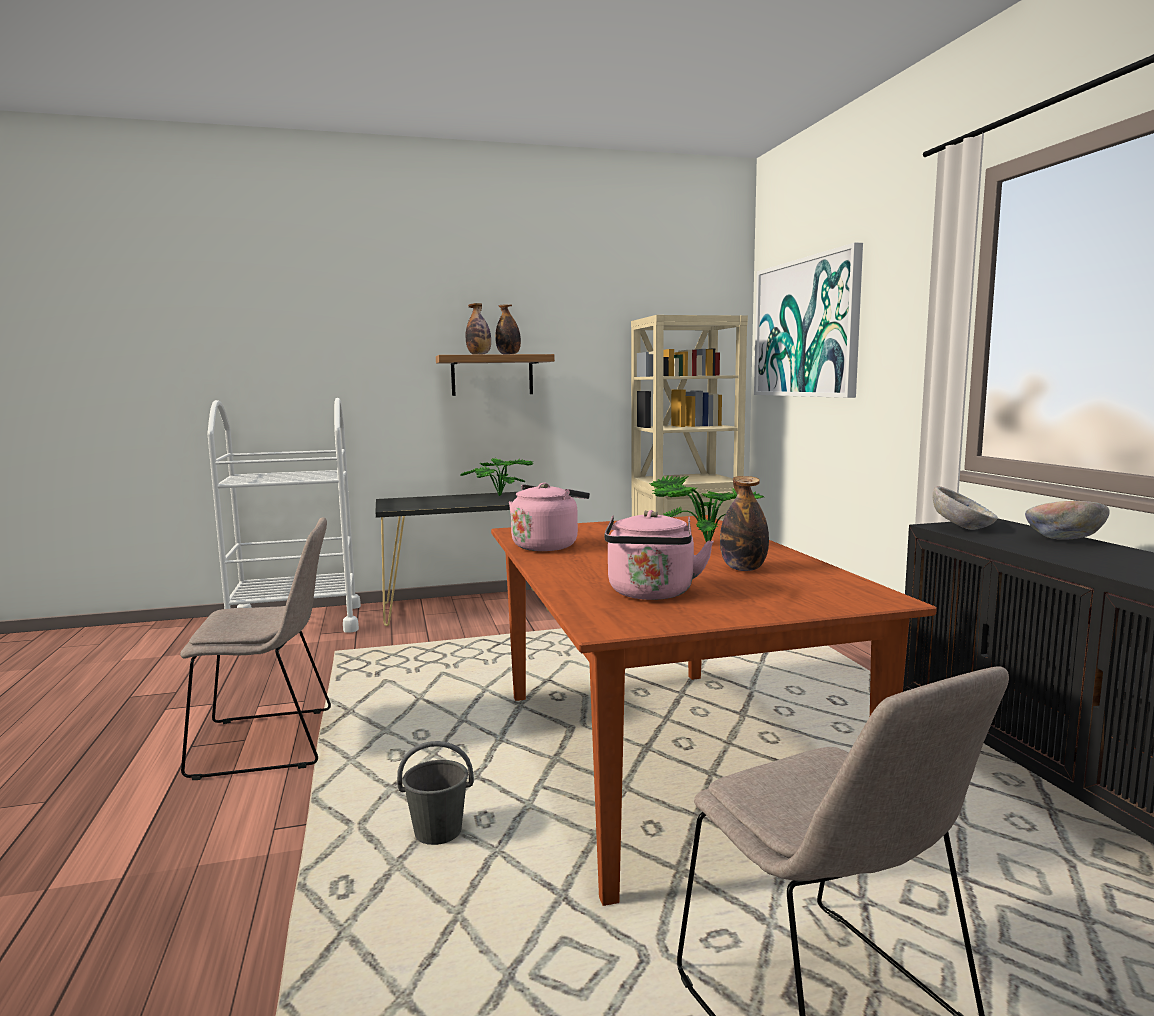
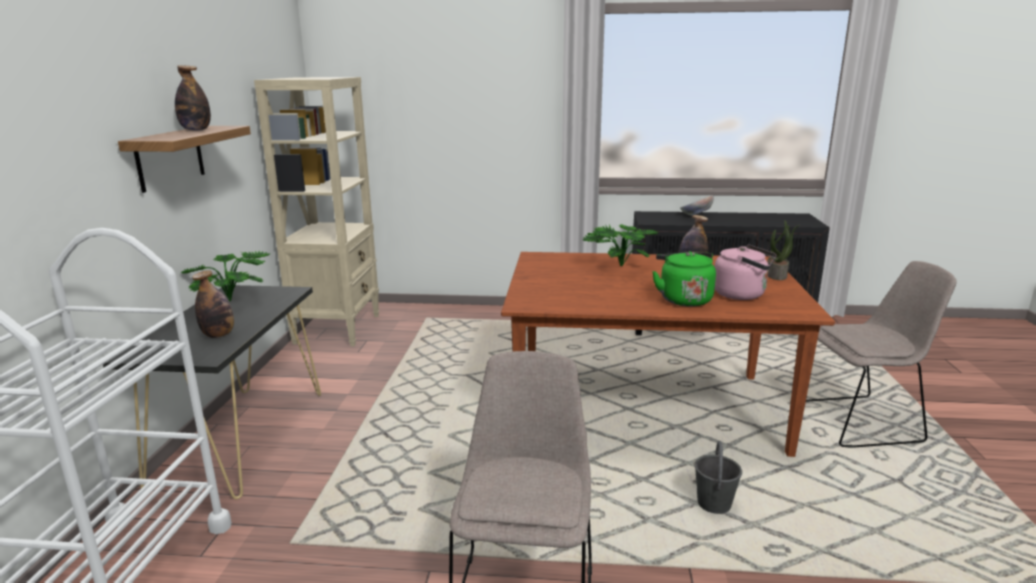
camera: 70 degrees left, 10 degrees up
(479, 354) = (181, 134): bottle -> bottle (218, 335)
(547, 545) = (592, 301): pink kettle -> none
(596, 572) = (683, 299): none -> green kettle
(796, 609) = (777, 275): none -> potted plant
(805, 328) = (400, 88): picture -> none
(962, 528) = (657, 220): bowl -> none

